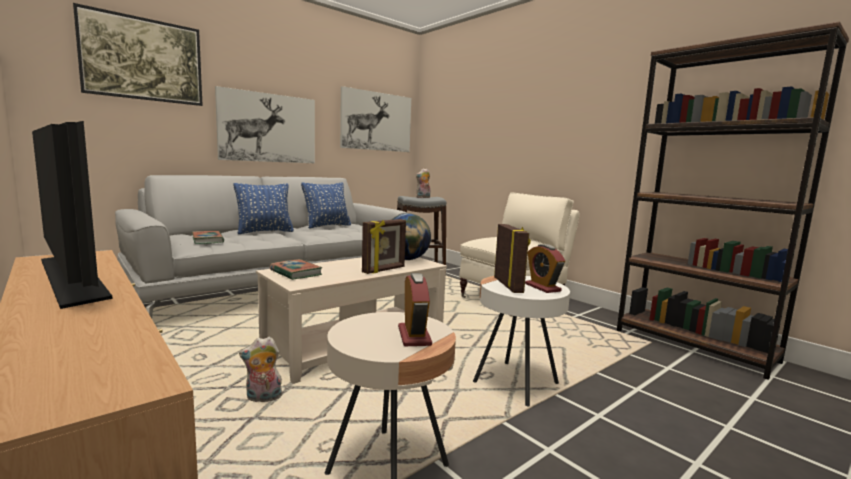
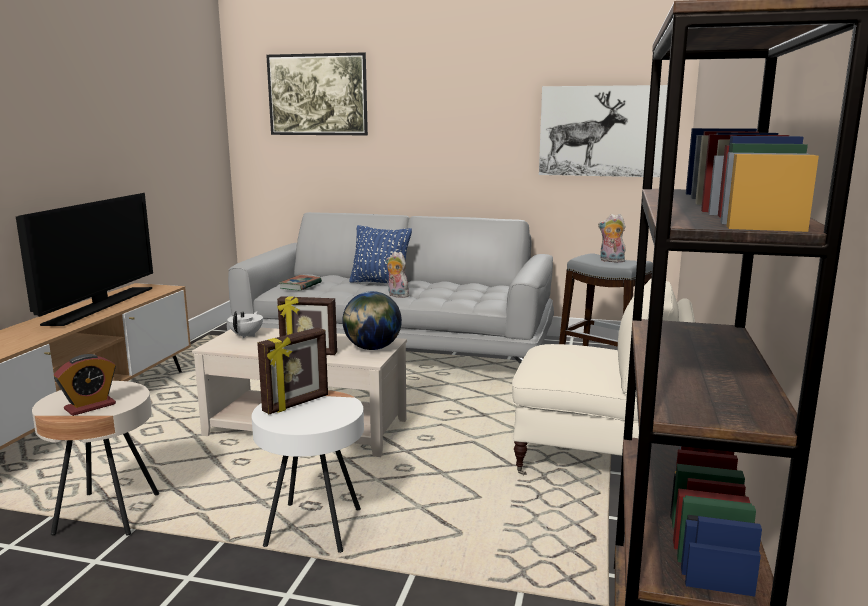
camera: 55 degrees right, 5 degrees up
(263, 399) = (170, 436): plush toy -> plush toy (396, 296)
(268, 128) = (438, 154): picture -> none
(295, 273) = (247, 335): book -> white teapot
(327, 226) = (464, 285): blue pillow -> none
(542, 287) = (311, 418): alarm clock -> none

